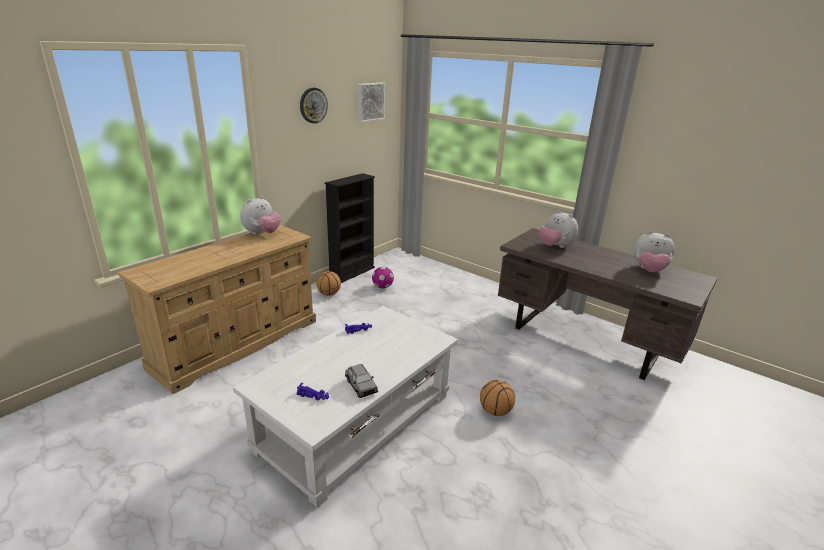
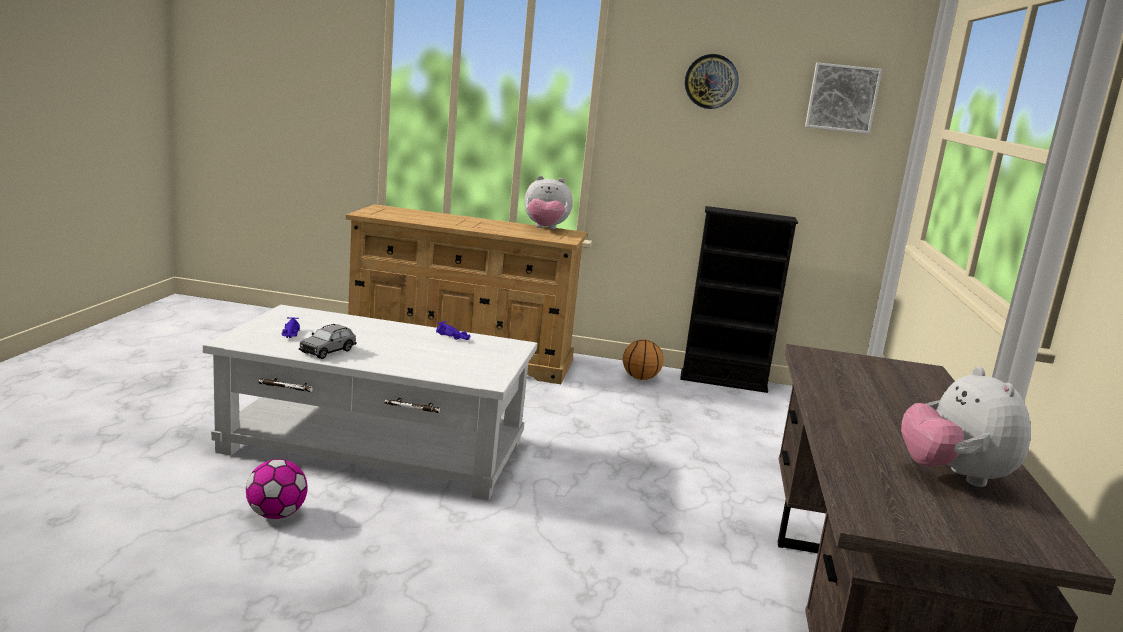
camera: 60 degrees right, 10 degrees down
(382, 287) = (720, 408): football -> football (276, 515)
(495, 411) = (491, 548): basketball -> none
(555, 246) = (883, 384): plush toy -> none

